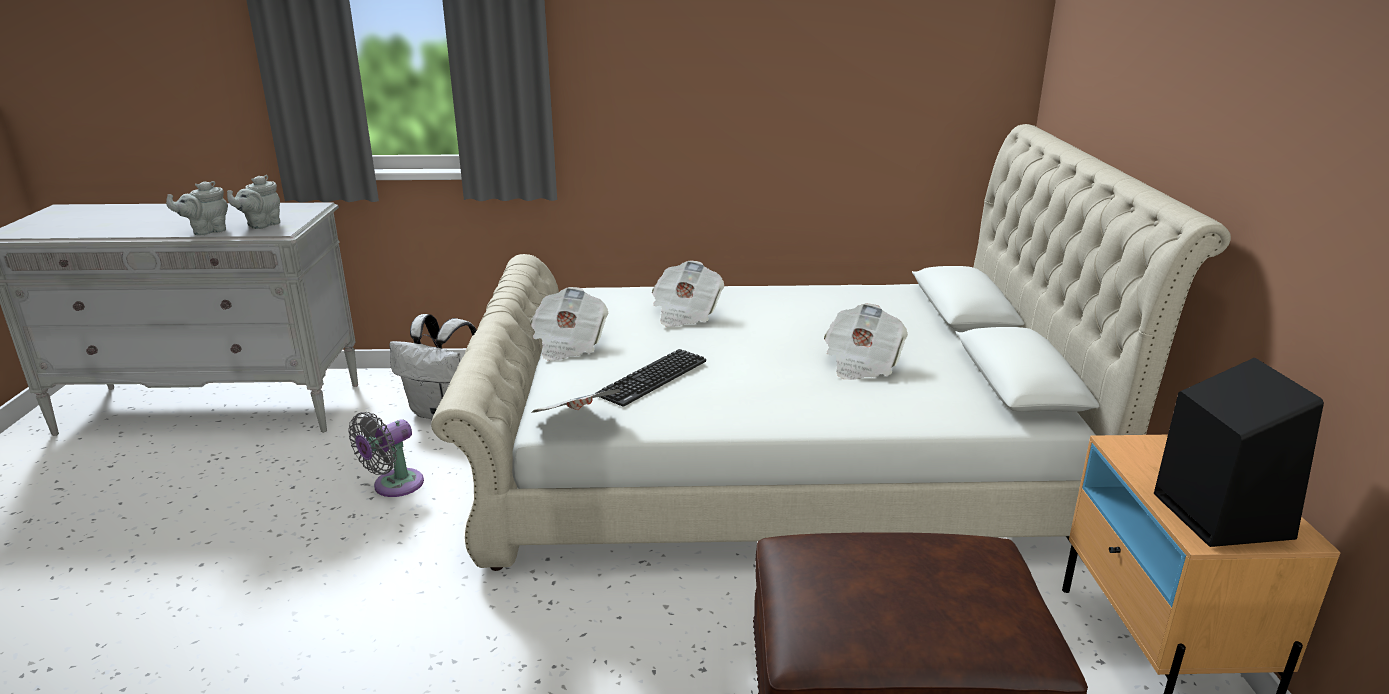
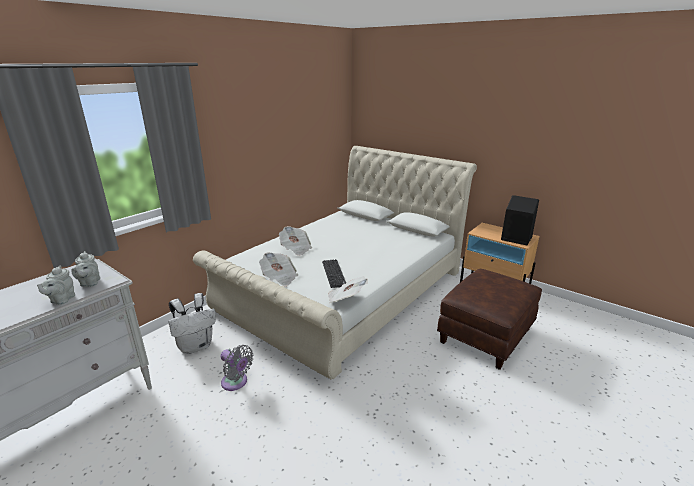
camera: 50 degrees left, 0 degrees up
(393, 486) = (236, 382): grey fan -> grey fan turned 45 degrees counterclockwise
(861, 363) = (376, 241): newspaper -> none

